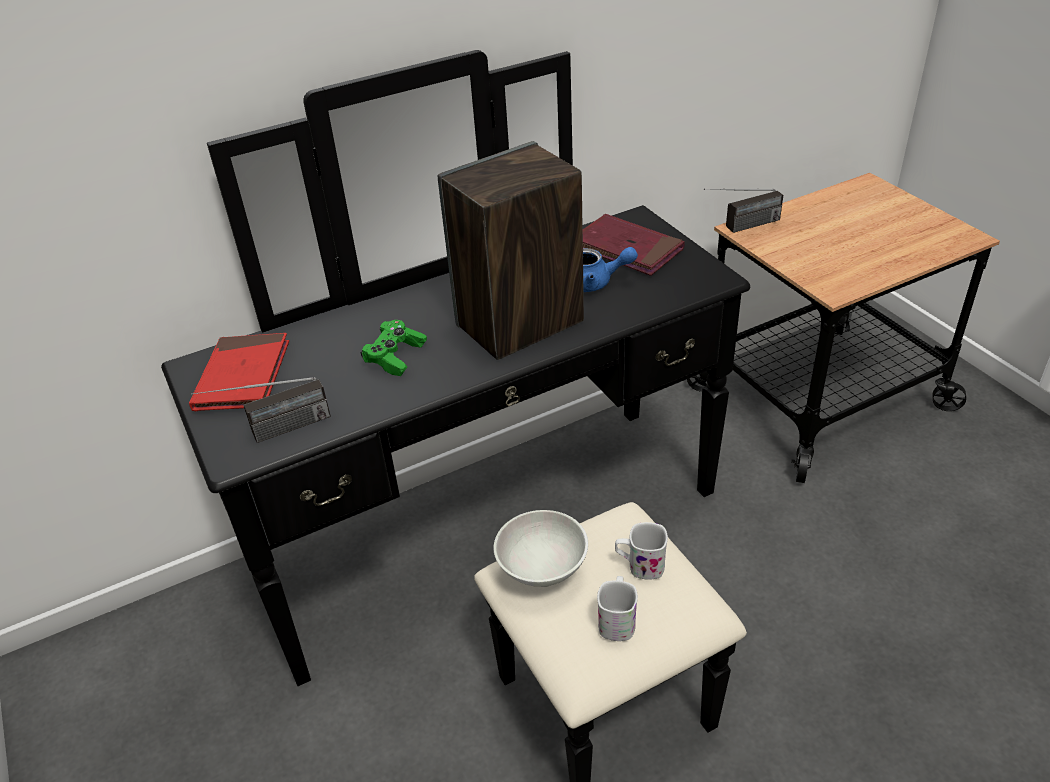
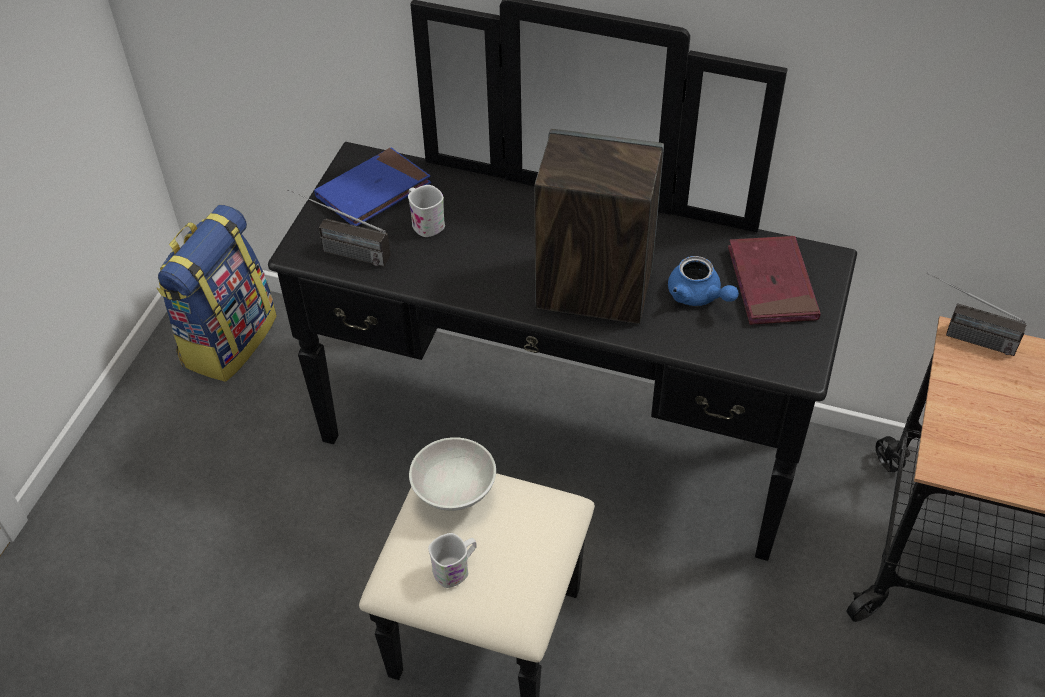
camera: 45 degrees right, 10 degrees up
(102, 683) = (228, 339): none -> backpack
(243, 376) = (373, 191): red book -> blue book
(395, 356) = (478, 250): green game controller -> none
(640, 565) = (519, 548): white mug -> white mug (425, 222)

